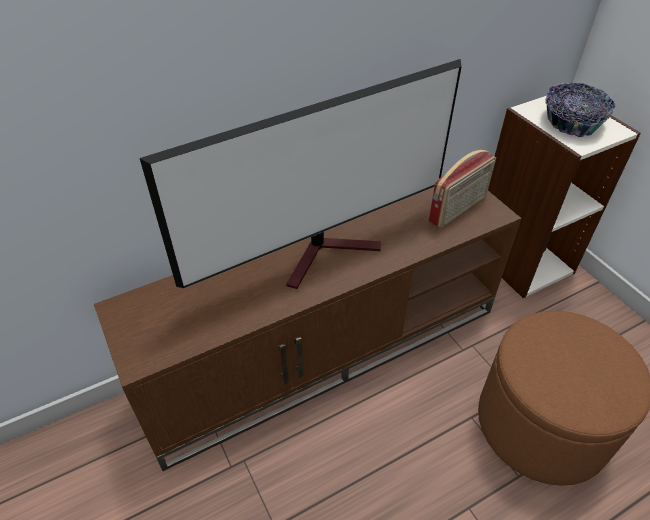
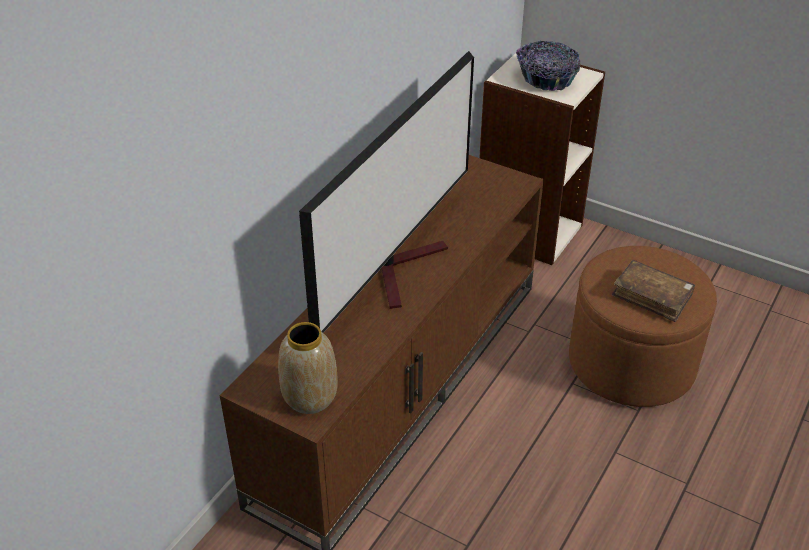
camera: 30 degrees left, 5 degrees down
(155, 339) = (310, 397): none -> vase
(458, 210) = (487, 190): radio -> none
(570, 380) = (652, 297): none -> brown book

